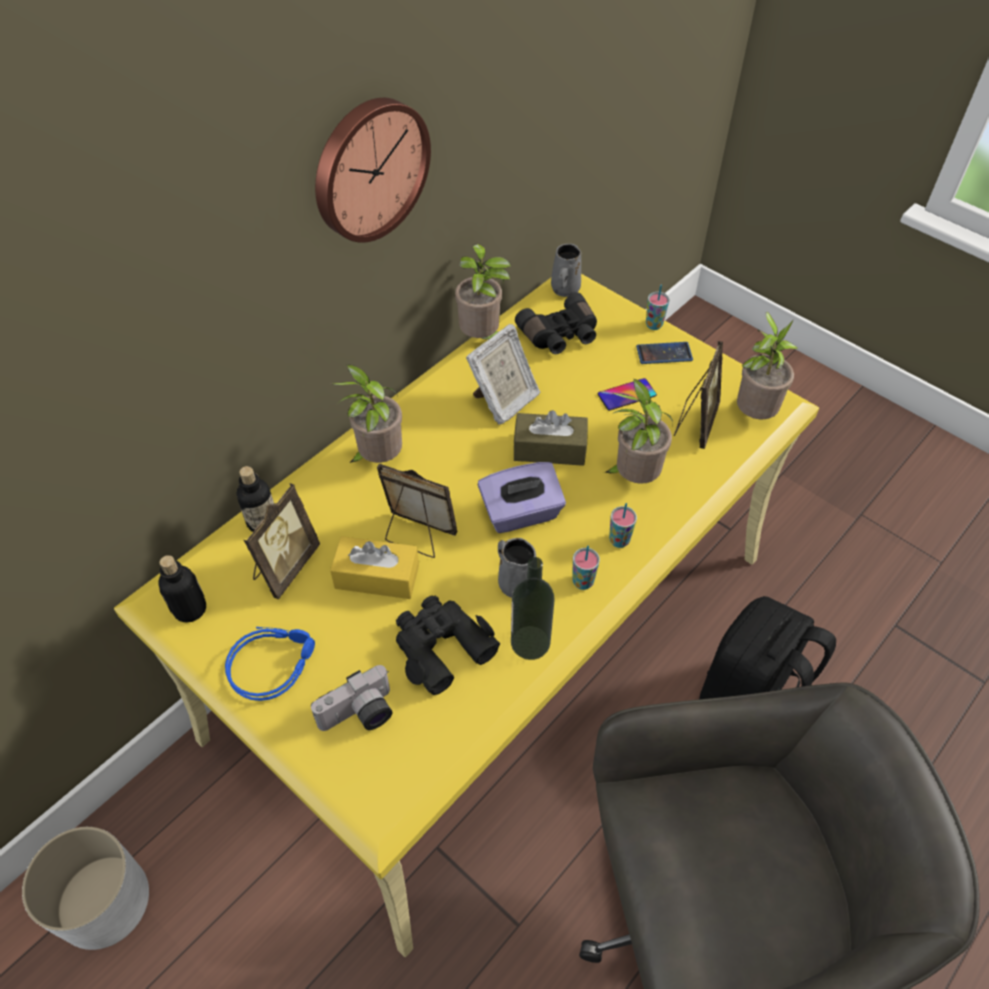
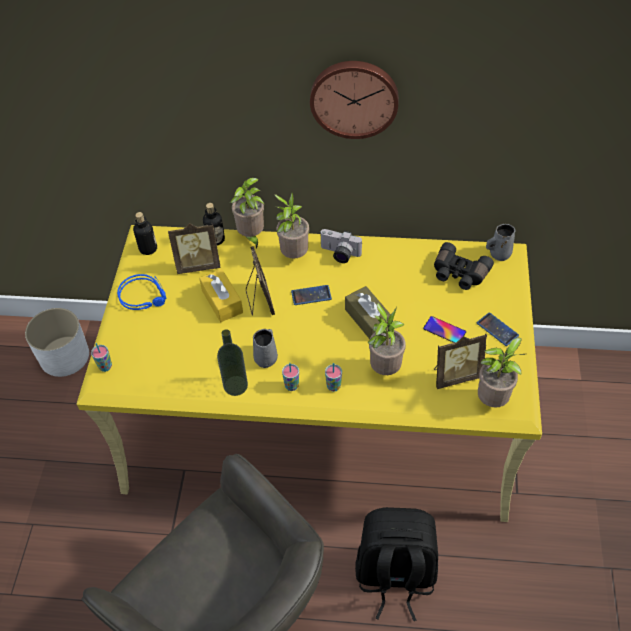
camera: 55 degrees right, 0 degrees up
(360, 716) = (142, 345): camera -> camera (339, 254)
(441, 646) = (203, 351): black binoculars -> none
(460, 479) = (311, 295): none -> phone
(482, 338) = (419, 242): potted plant -> potted plant (251, 236)
(503, 401) = (382, 280): picture frame -> none
(521, 513) = (312, 334): purple tissue box -> none
(654, 325) = (516, 311): cup -> cup (105, 367)

